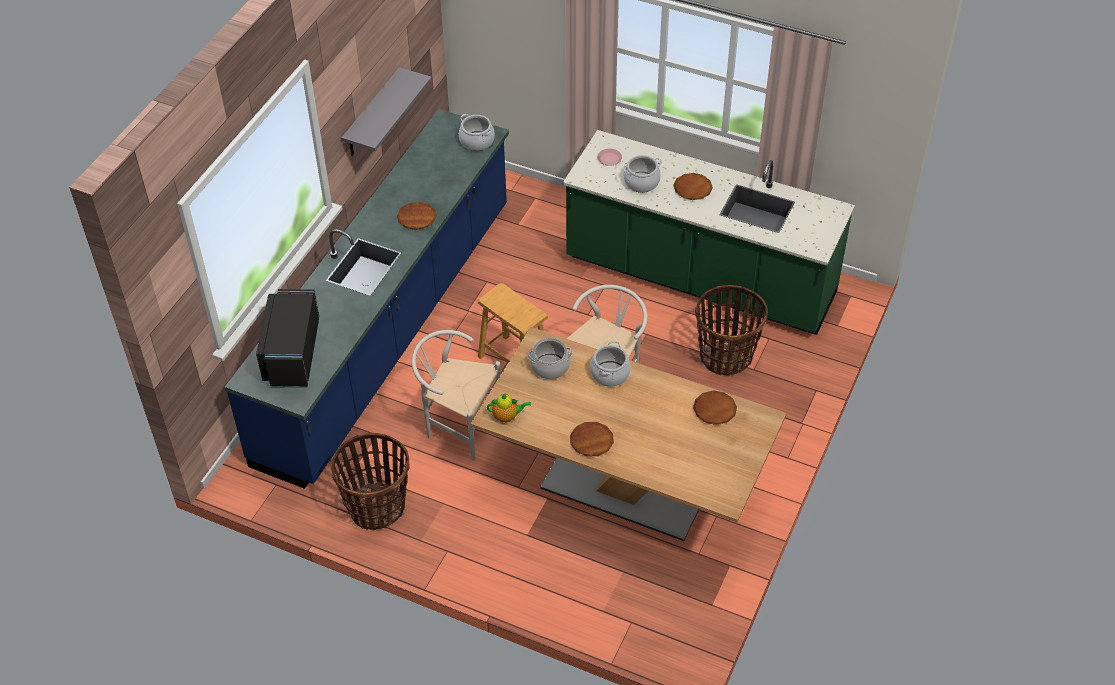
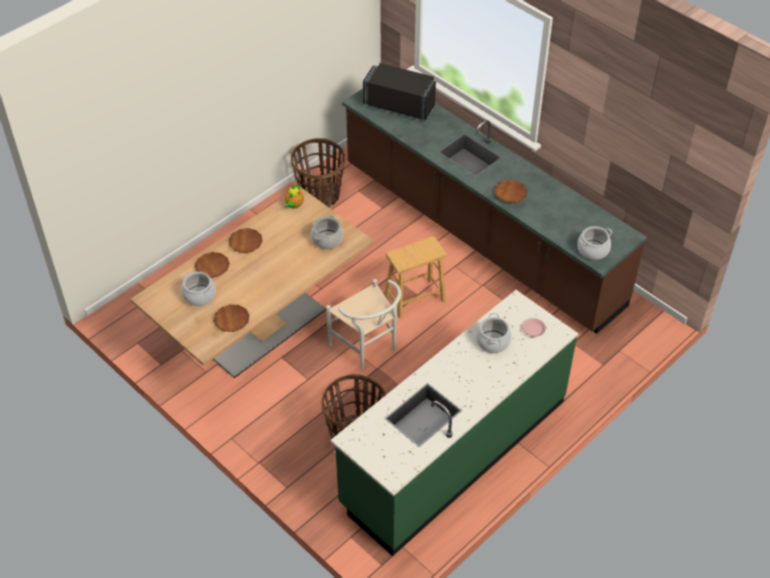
camera: 110 degrees right, 0 degrees up
(372, 114) = (601, 151): grey shelf -> none
(388, 331) = (480, 235): blue counter -> brown counter
(458, 425) = (369, 251): white chair -> none
(609, 374) = (301, 270): cooking pot -> cooking pot (199, 295)
(692, 189) = (469, 375): brown plate -> brown plate (212, 267)

